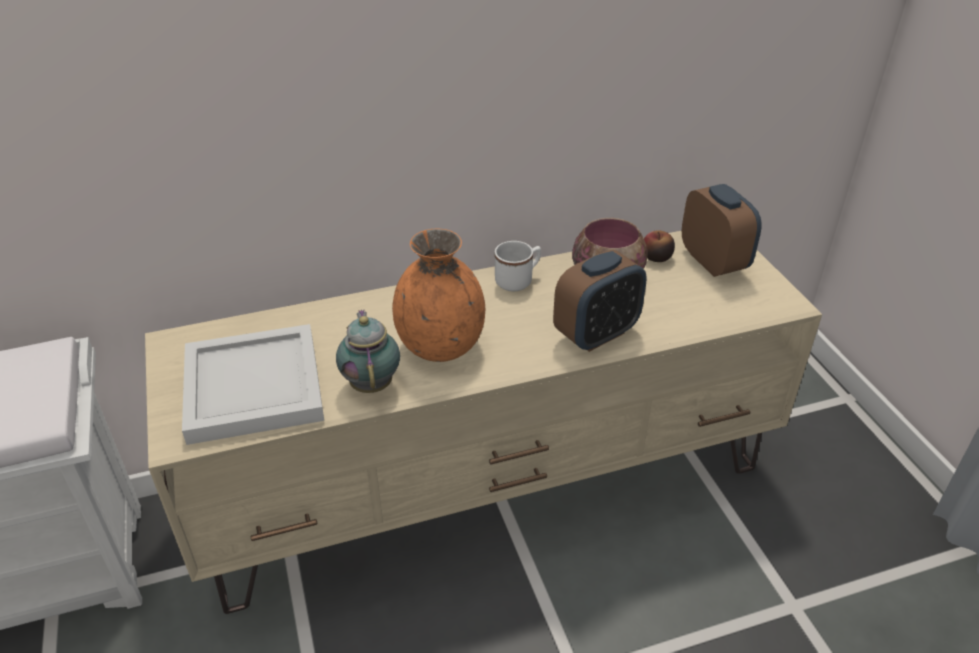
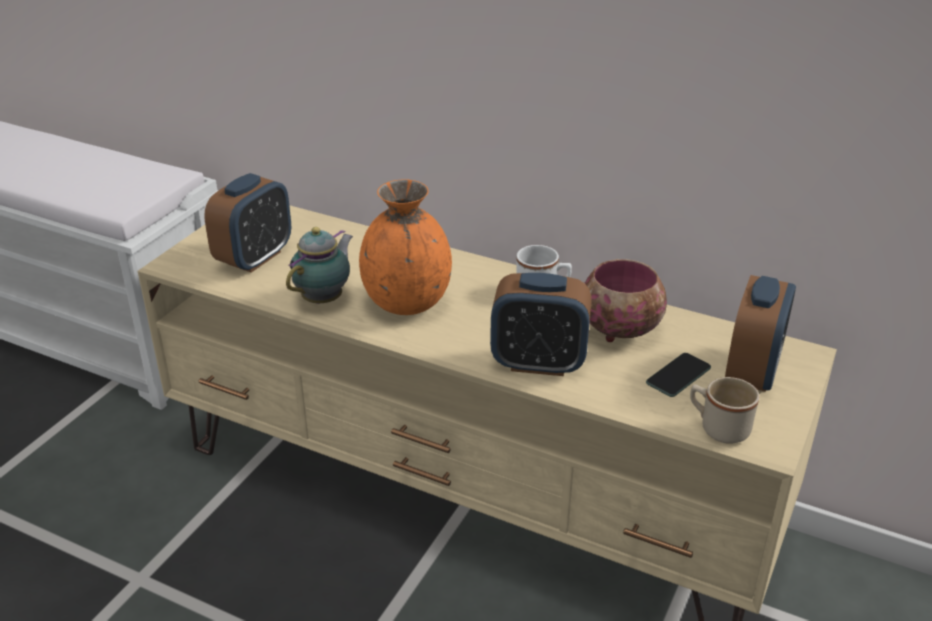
camera: 45 degrees right, 5 degrees down
(251, 386) = (254, 258): white tray -> alarm clock
(656, 257) = (699, 338): apple -> none
(682, 290) = (678, 375): none -> phone
(750, 310) = (718, 427): none -> beige mug

